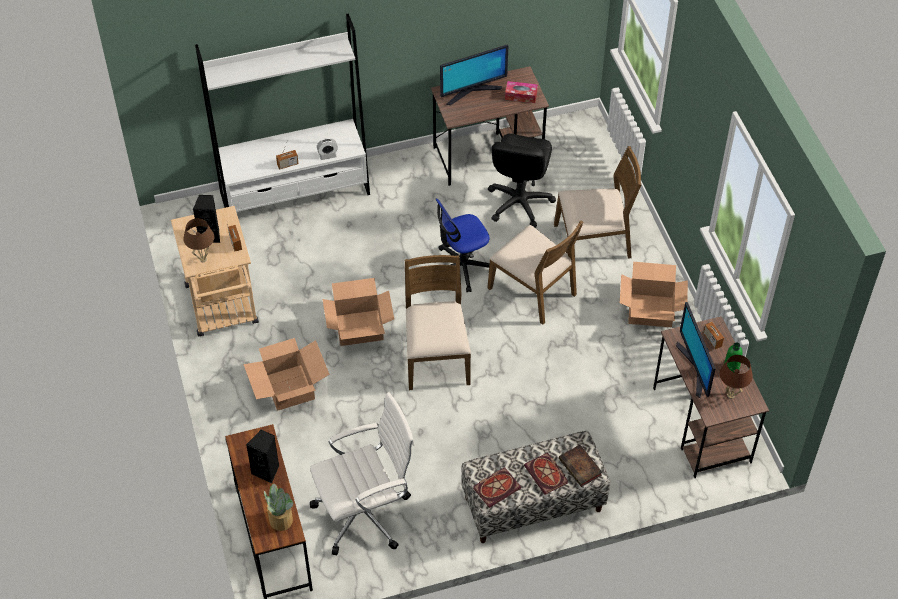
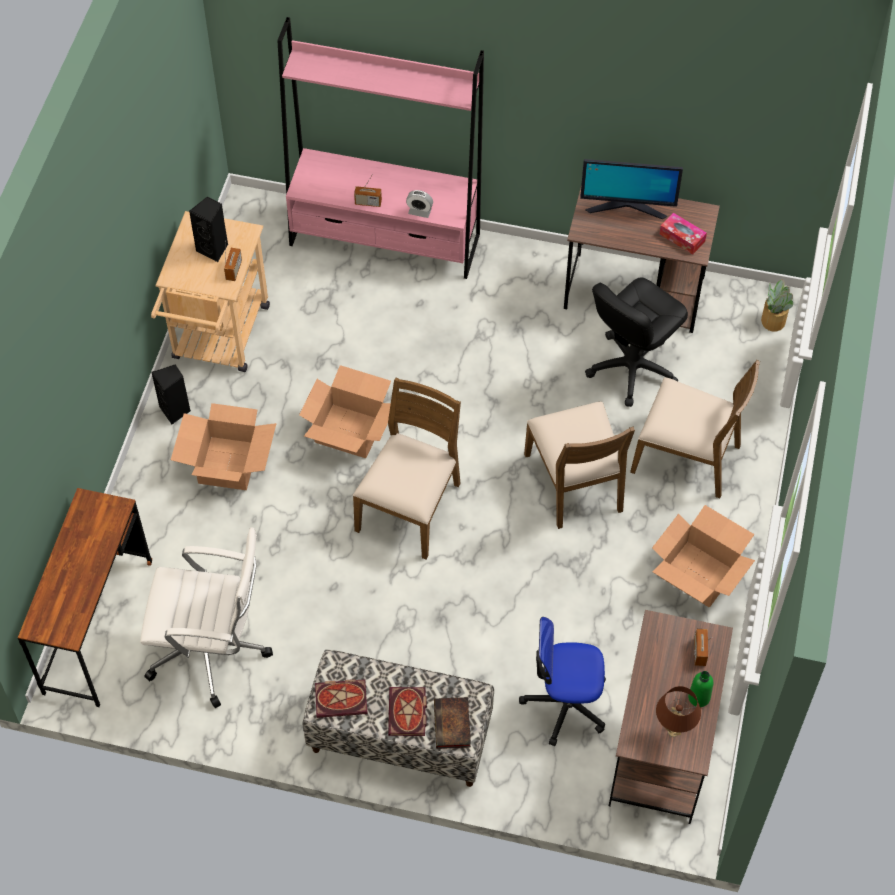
camera: 30 degrees right, 5 degrees up
(203, 259) = (187, 273): brown table lamp -> none
(267, 471) = (92, 550): black speaker -> black speaker (175, 411)
(280, 519) = (69, 612): potted plant -> potted plant (773, 320)
(295, 193) = (385, 240): white bookcase -> pink bookcase
(462, 267) = (512, 414): office chair -> office chair (565, 704)
(696, 369) = (654, 678): monitor -> none

